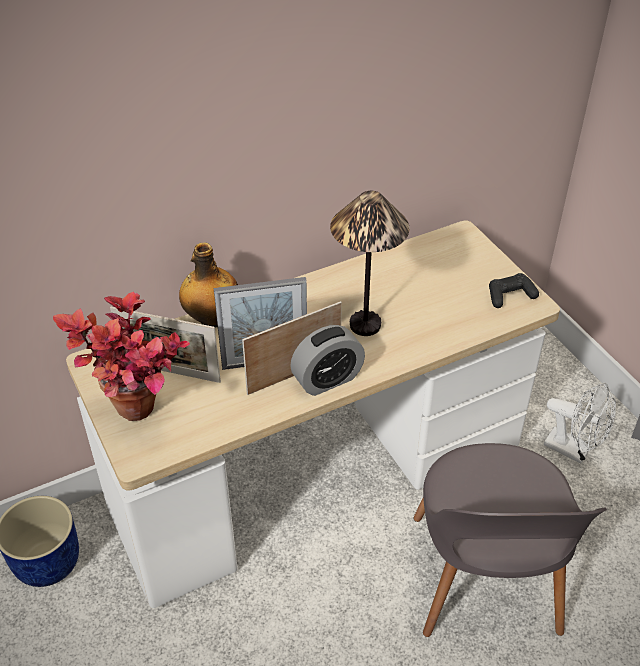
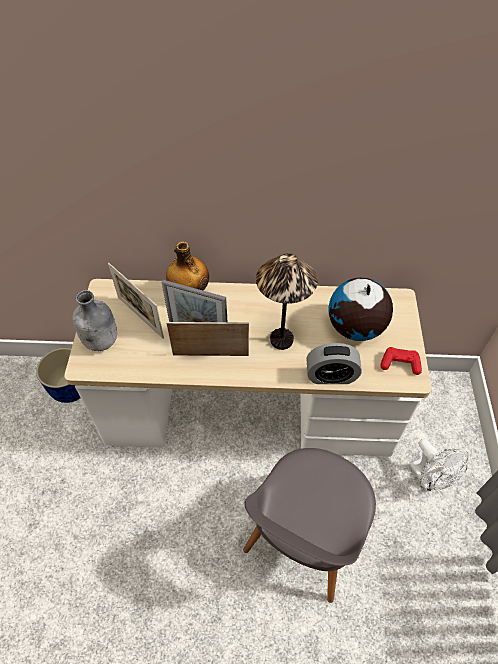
camera: 30 degrees right, 10 degrees up
(140, 418) = (102, 341): potted plant -> grey bottle
(327, 379) = (228, 368): alarm clock -> alarm clock (331, 376)
(436, 281) = (355, 328): none -> globe
(510, 296) = (400, 364): black game controller -> red game controller

